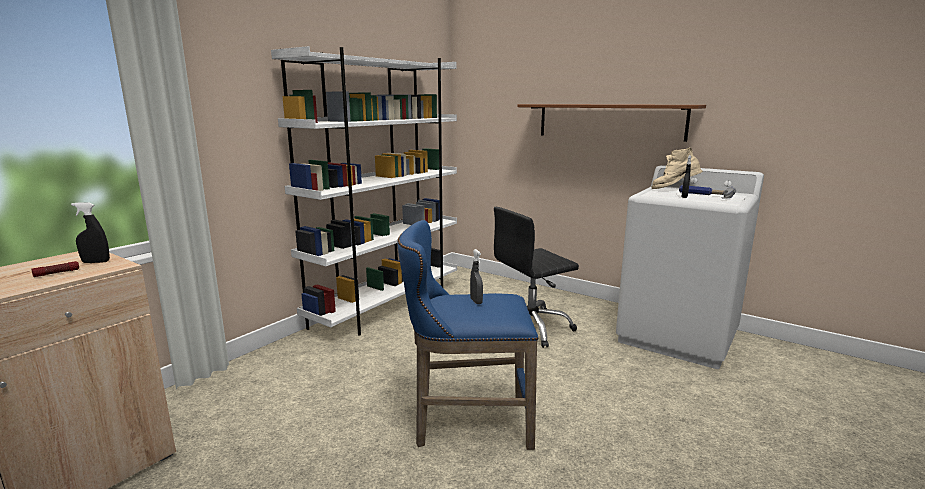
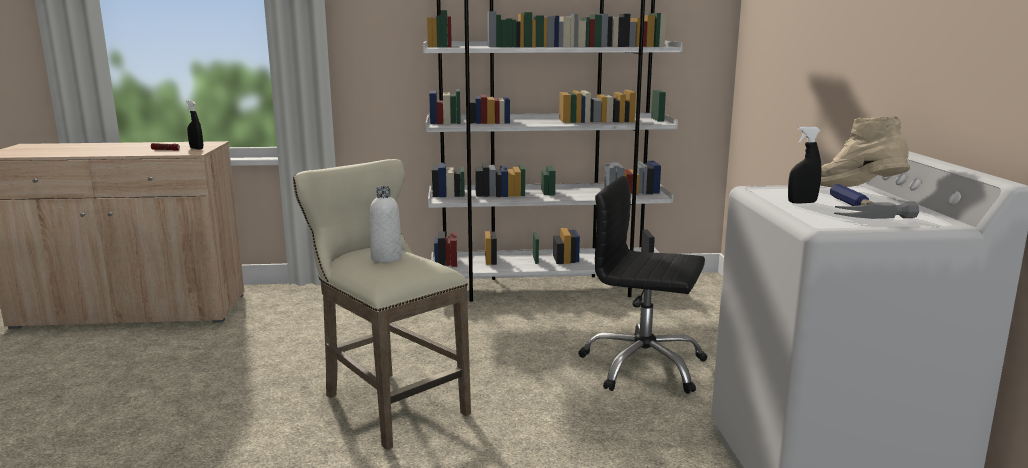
camera: 50 degrees right, 0 degrees up
(466, 423) = (388, 402): blue stool -> beige stool
(476, 301) = (386, 258): grey spray bottle -> white bottle
(609, 121) = (866, 61): brown shelf -> none

